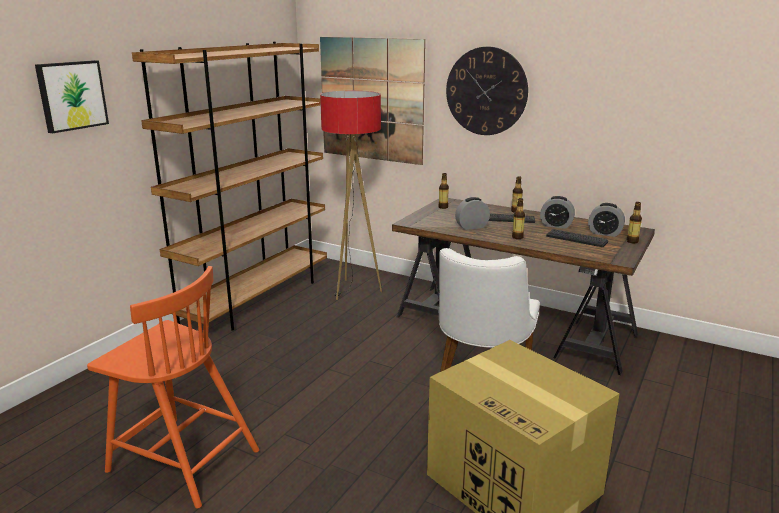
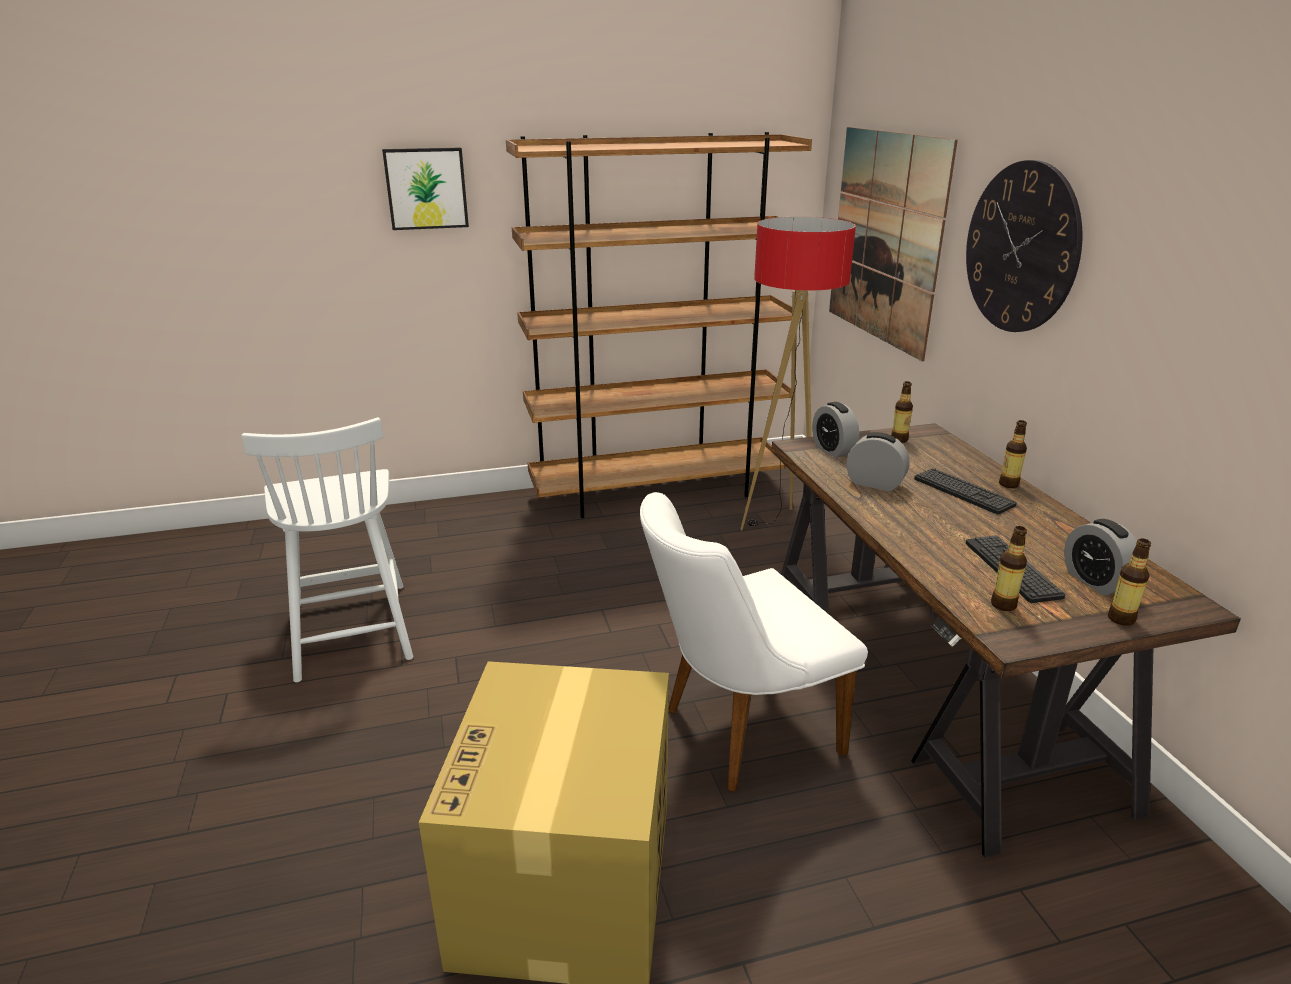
camera: 45 degrees right, 5 degrees up
(181, 459) = (351, 628): orange chair -> white chair
(517, 237) = (910, 526): bottle -> bottle (1003, 605)
(556, 225) = (1028, 532): alarm clock -> alarm clock (833, 450)

